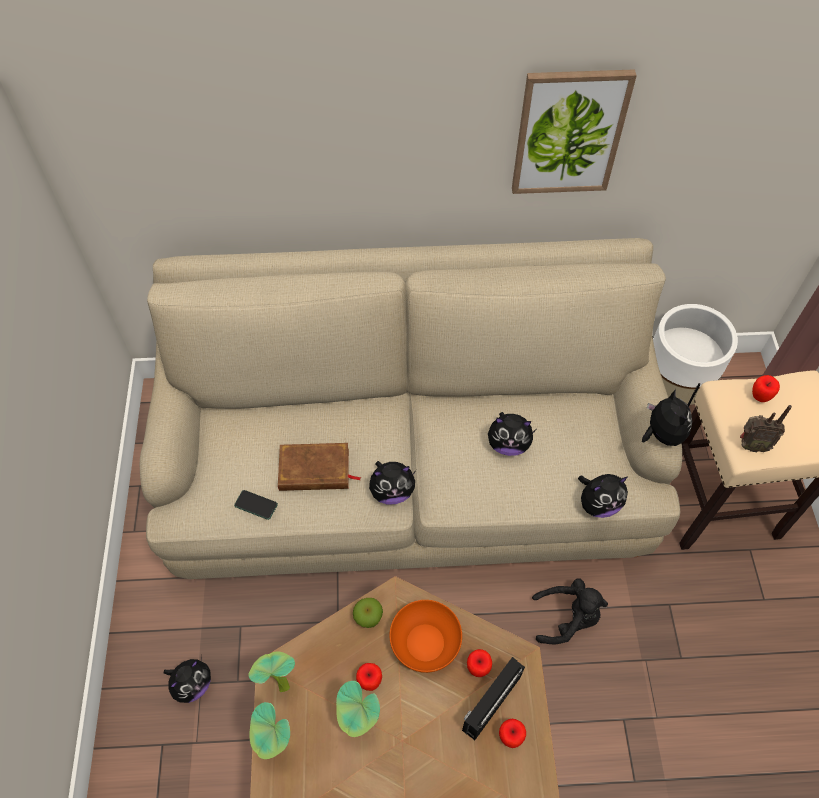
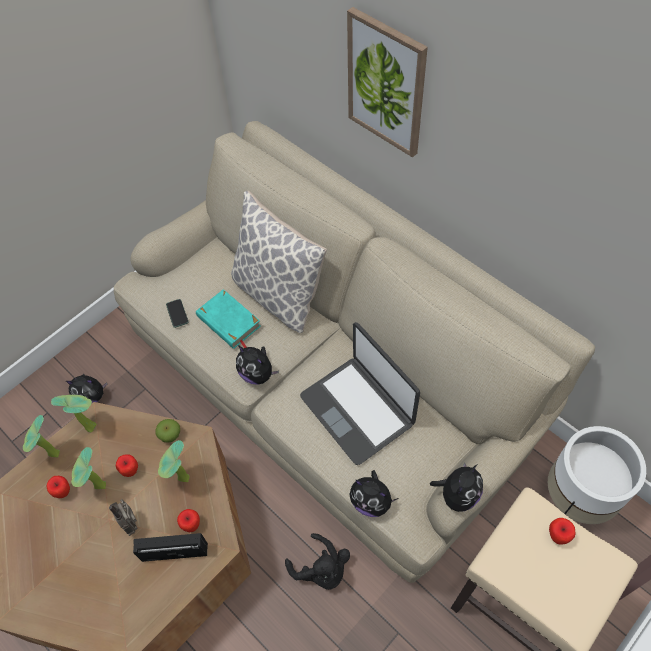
camera: 50 degrees right, 0 degrees up
(314, 470) = (228, 322): brown book -> turquoise book
(327, 410) = (277, 293): none -> pillow
(424, 643) = (182, 480): orange bowl -> potted plant
(508, 444) = (358, 409): plush toy -> laptop
(510, 737) = (162, 582): apple -> apple (63, 492)
(568, 132) = (546, 201): picture -> picture (386, 83)
(751, 445) = (504, 561): radio -> radio (131, 523)

